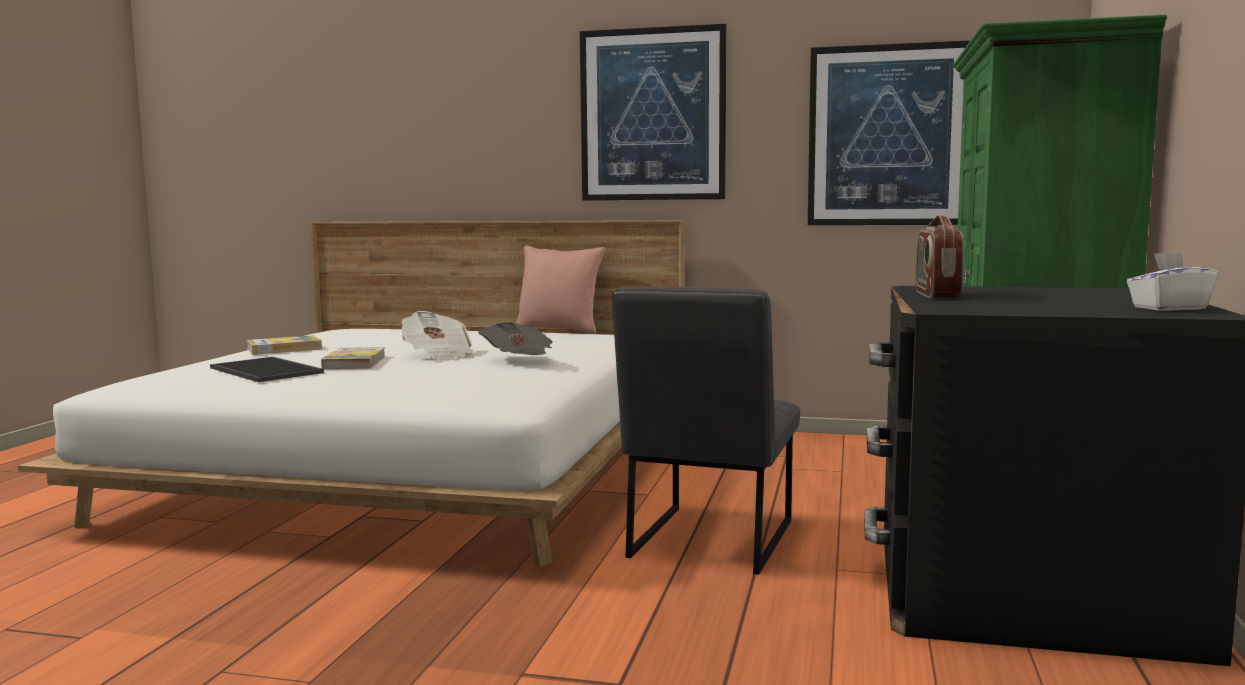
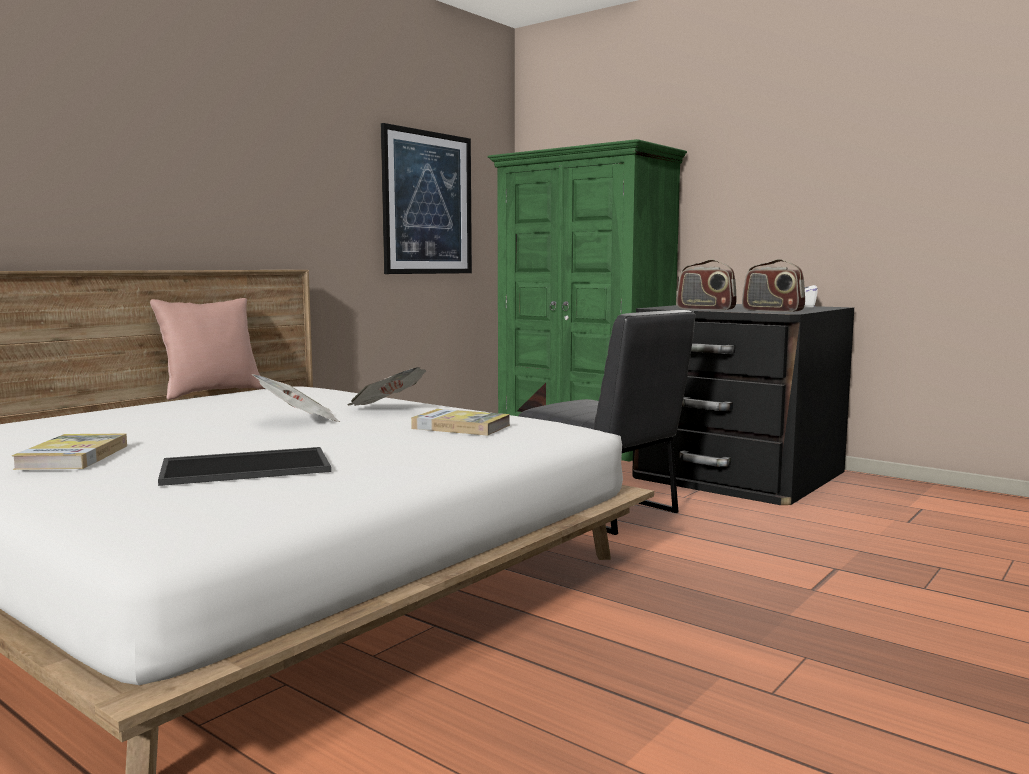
camera: 65 degrees left, 0 degrees up
(354, 362) = (274, 441): book -> book (461, 427)
(652, 115) = (264, 162): picture -> none
(971, 306) = (772, 311): none -> radio

